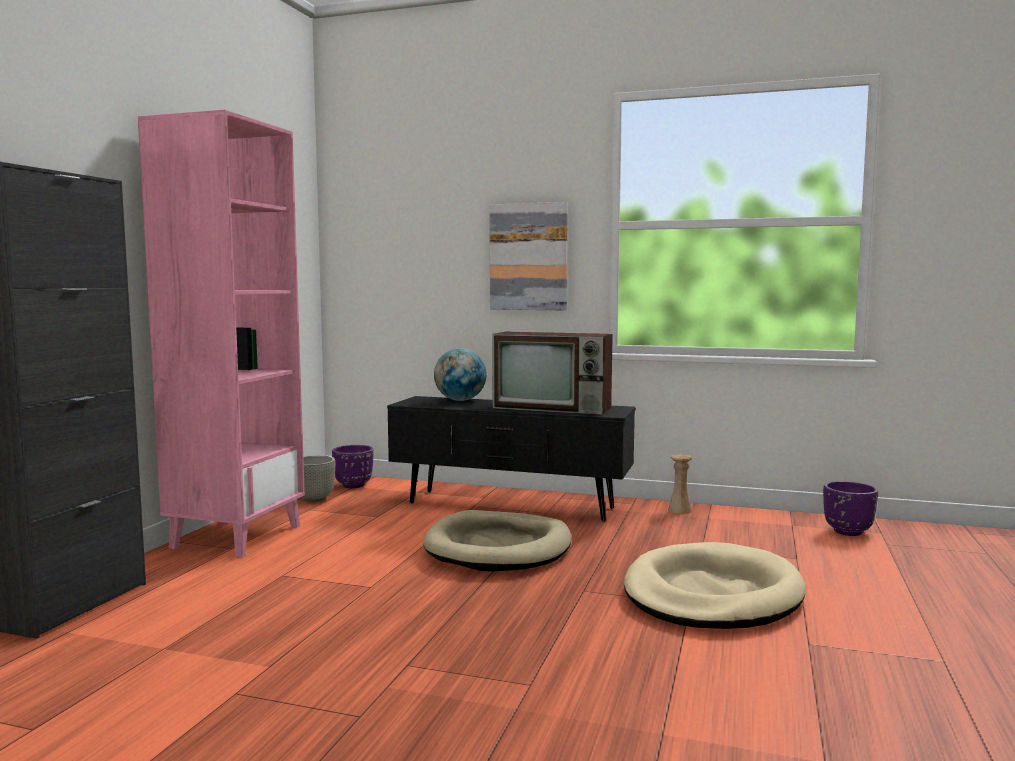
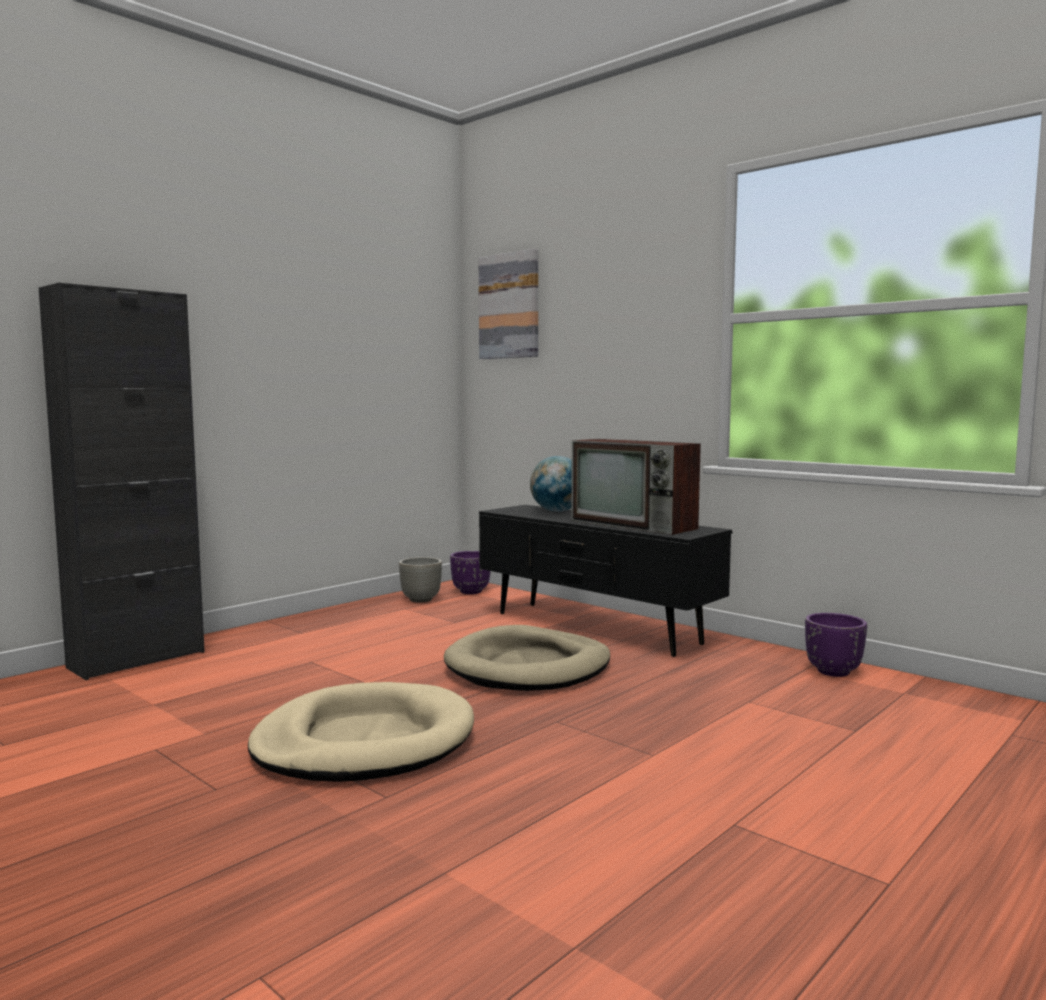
camera: 25 degrees right, 0 degrees up
(237, 536) = (318, 623): pink bookcase -> none
(528, 257) = (640, 357): picture -> picture (509, 306)
(679, 510) = (780, 657): beige vase -> none
(711, 594) = (691, 750): beige dog bed -> beige dog bed (364, 741)
(848, 532) = (974, 712): purple planter -> purple planter (833, 672)

